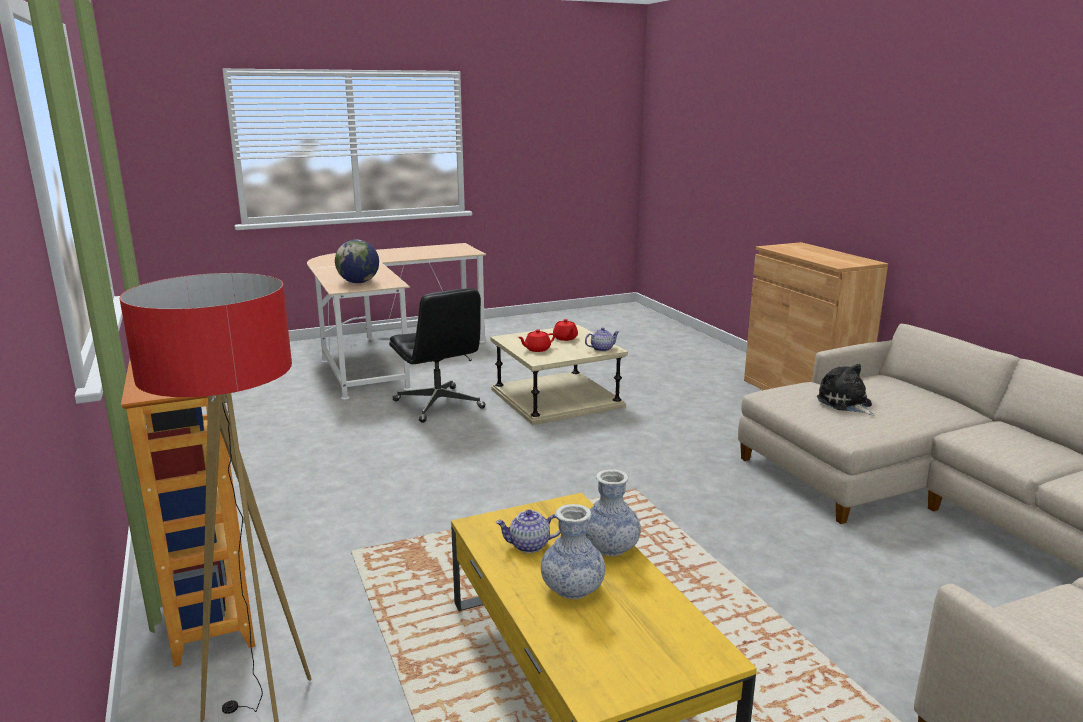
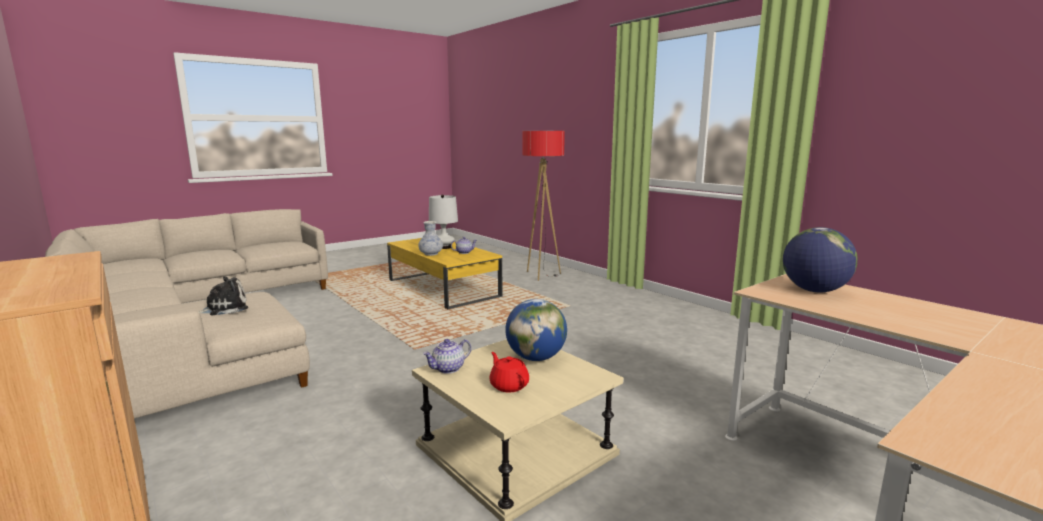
camera: 165 degrees right, 5 degrees down
(210, 612) = (599, 287): bookcase -> none
(439, 405) = (653, 413): black office chair -> none
(537, 349) = (535, 358): red teapot -> globe
(572, 589) = (444, 247): vase -> white table lamp
(845, 403) = (224, 308): plush toy -> plush toy turned 90 degrees counterclockwise

